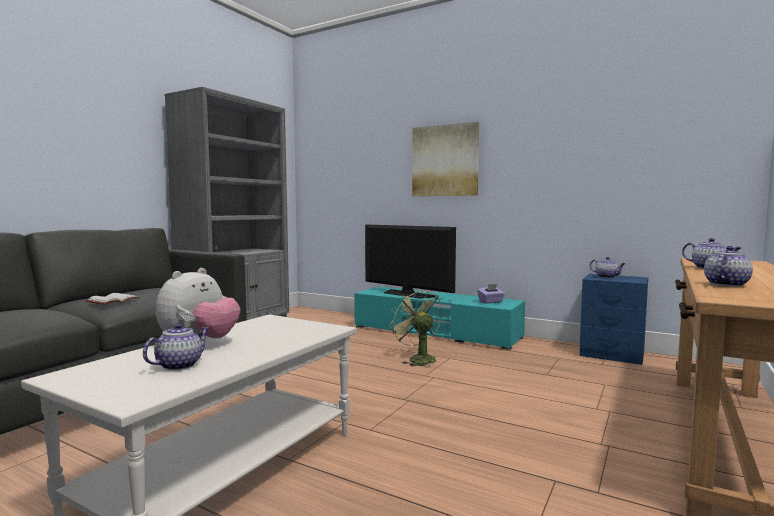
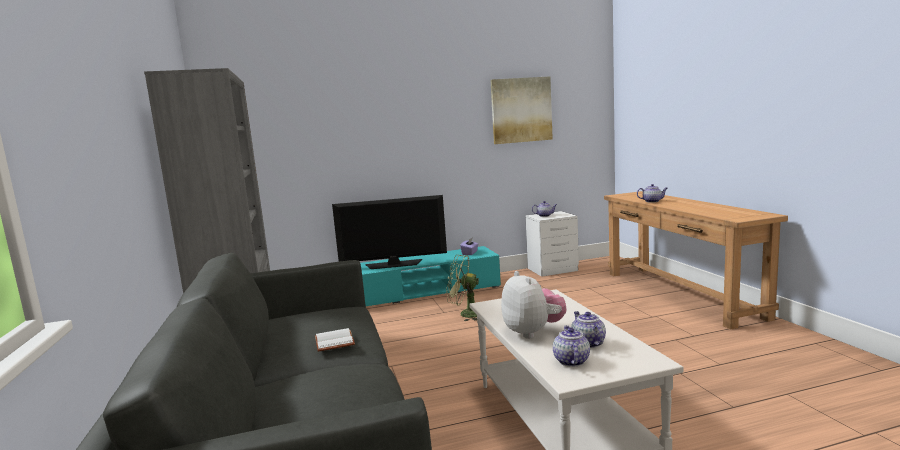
camera: 45 degrees left, 5 degrees up
(445, 160) = (399, 133): picture -> picture (521, 110)
(613, 354) = (554, 269): blue nightstand -> white nightstand
(726, 284) = (702, 210): teapot -> teapot (570, 361)

